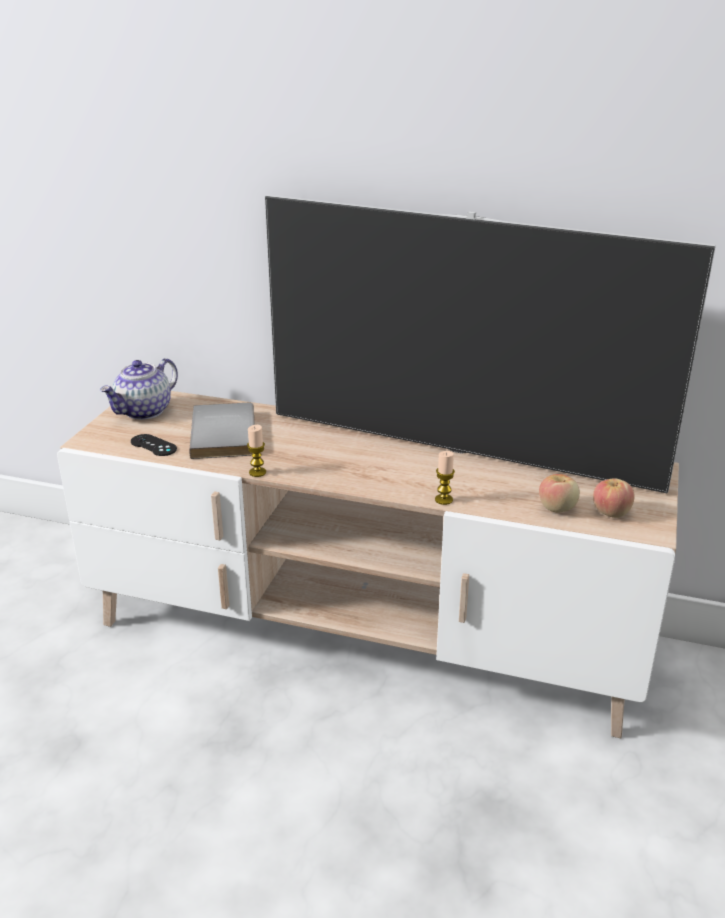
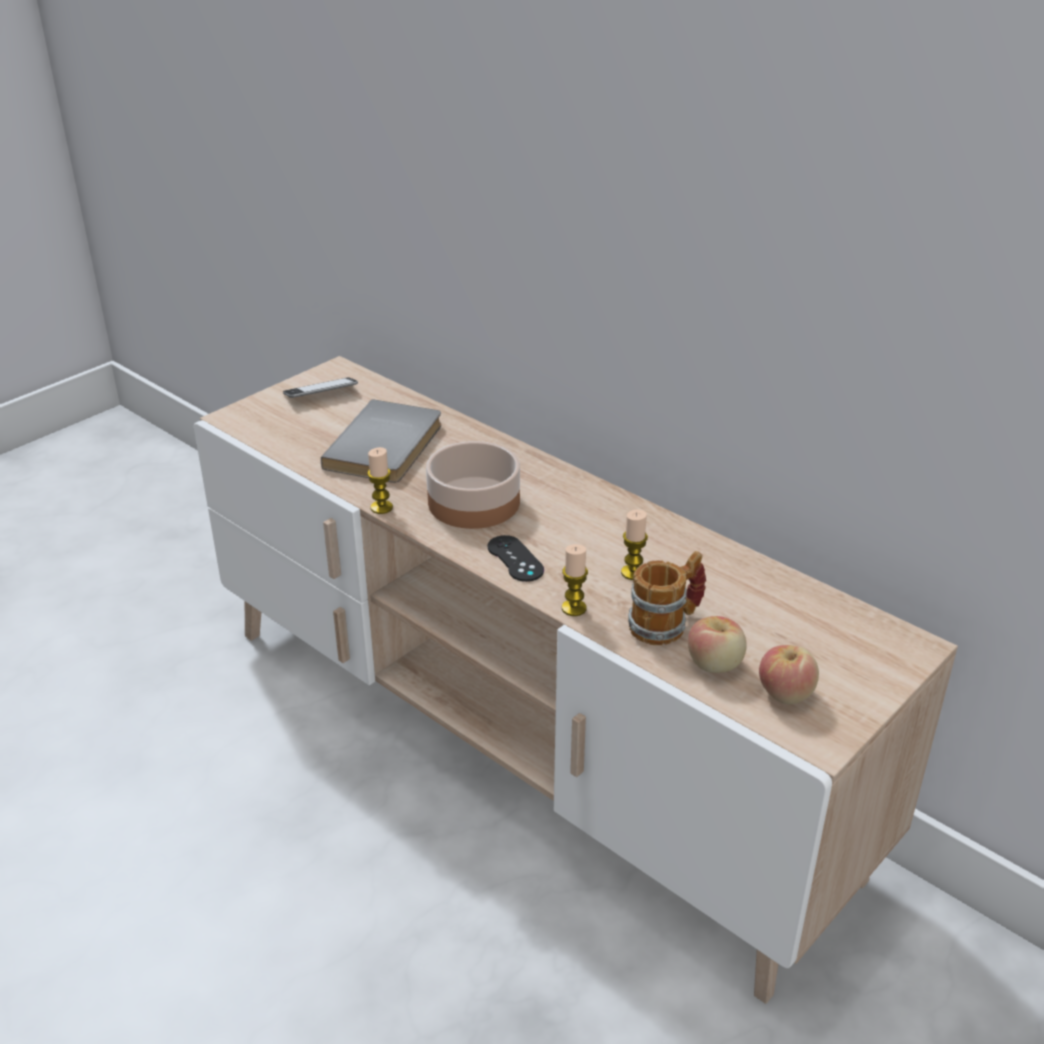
camera: 25 degrees right, 5 degrees up
(144, 411) = (321, 393): teapot -> phone
(153, 445) = (296, 441): black game controller -> black game controller (515, 559)
(321, 454) = (475, 503): none -> bowl
(458, 450) = (653, 542): television -> none
(461, 470) = (633, 573): none -> candle
(508, 494) = (666, 624): none -> mug

